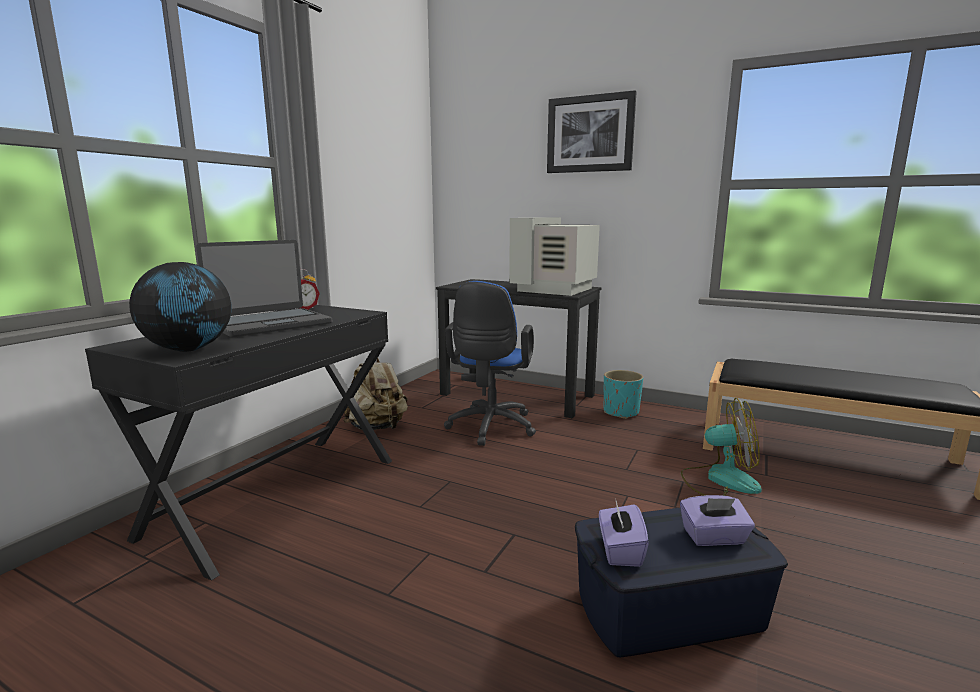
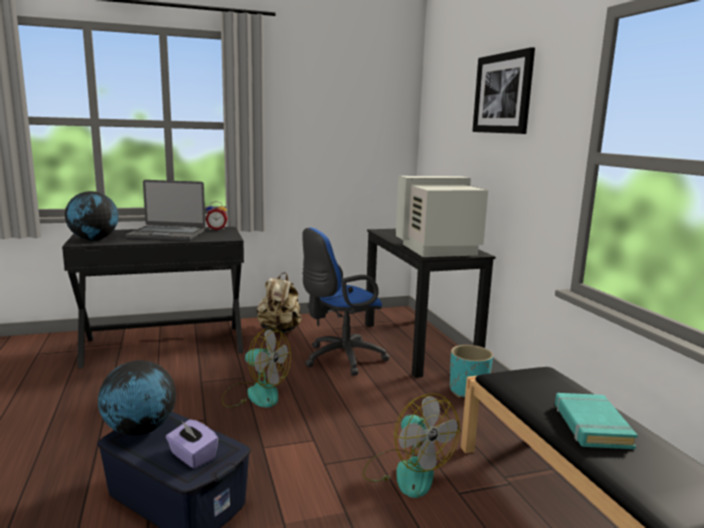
camera: 45 degrees right, 0 degrees up
(498, 489) = (255, 394): none -> fan
(620, 550) = (139, 430): purple tissue box -> globe
(841, 378) = (591, 426): none -> turquoise book

